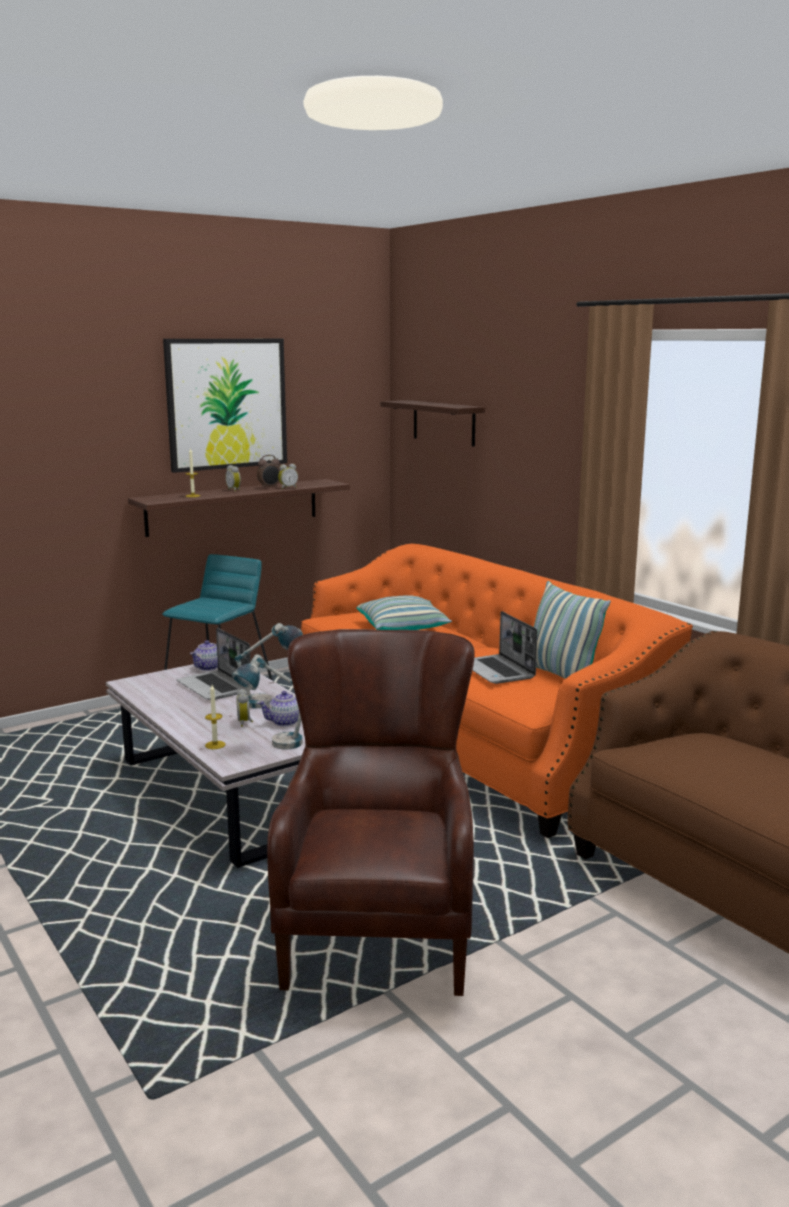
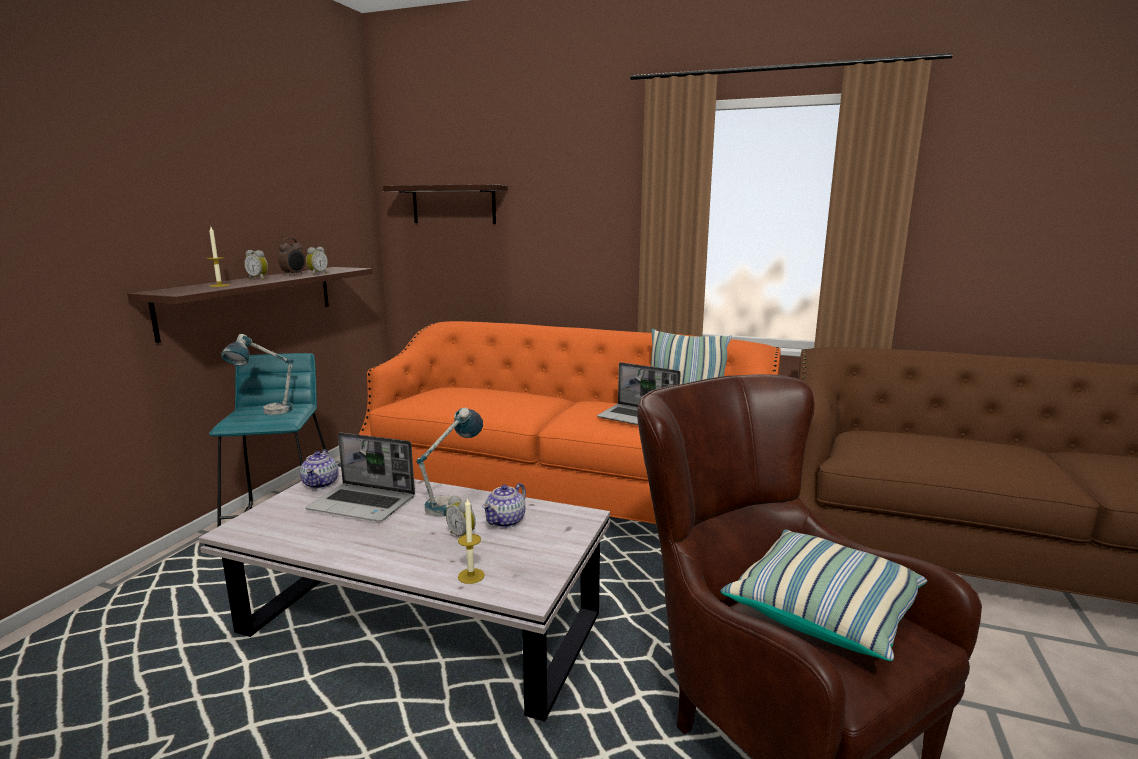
camera: 35 degrees left, 0 degrees up
(226, 404) = (233, 178): picture -> none
(273, 744) = (535, 552): table lamp -> table lamp (266, 413)
(403, 628) = (493, 399): pillow -> pillow (823, 610)

